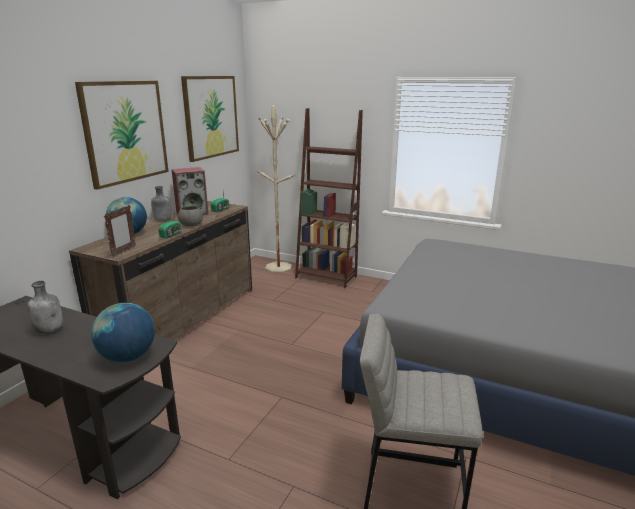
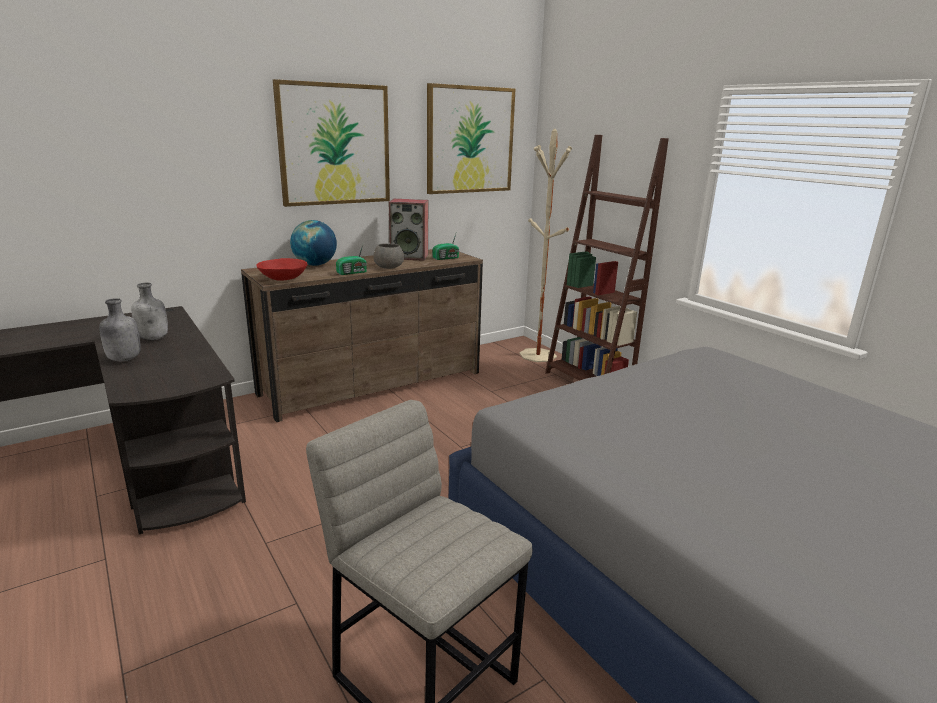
camera: 30 degrees right, 0 degrees up
(124, 251) = (283, 279): picture frame -> red bowl
(127, 357) = (173, 379): globe -> none
(162, 220) = (368, 258): grey bottle -> grey bottle (123, 359)

